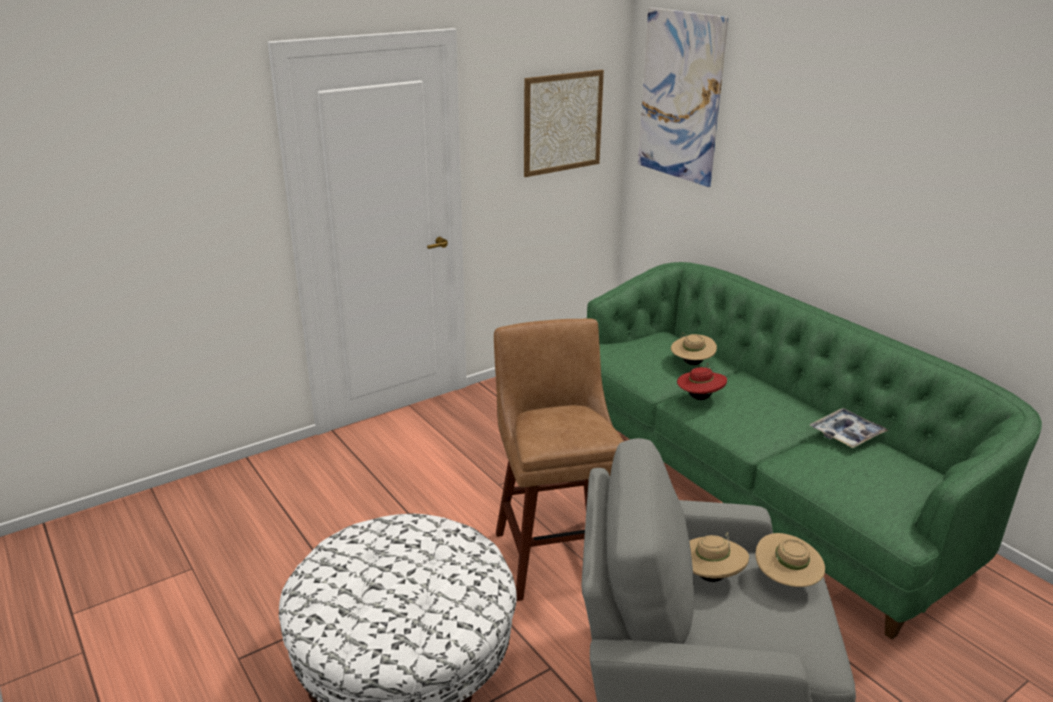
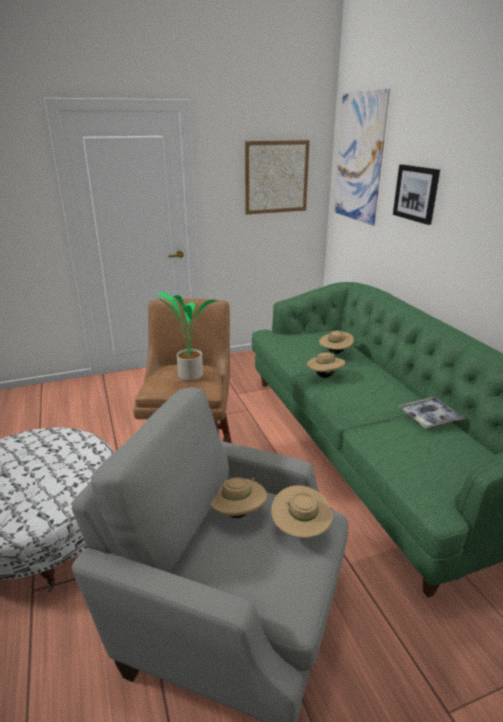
camera: 15 degrees right, 0 degrees up
(571, 422) = (188, 376): none -> potted plant
(699, 397) = (324, 376): red hat -> beige hat
(777, 152) = (416, 193): none -> picture

